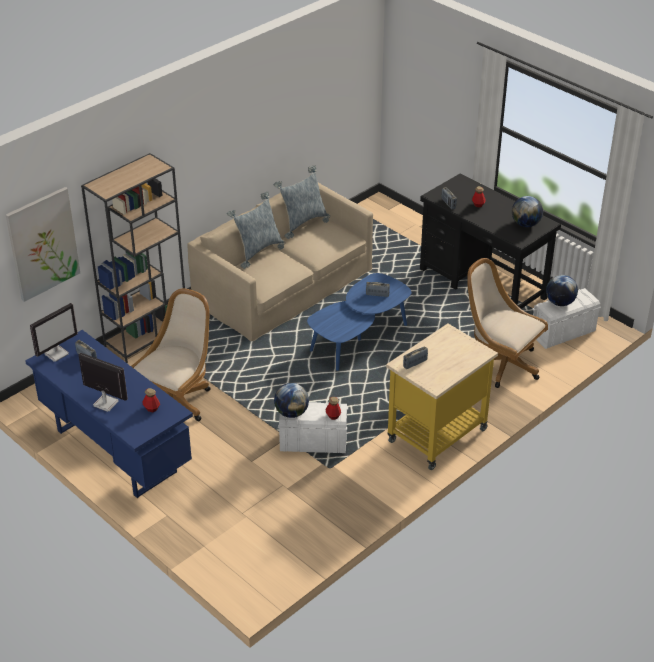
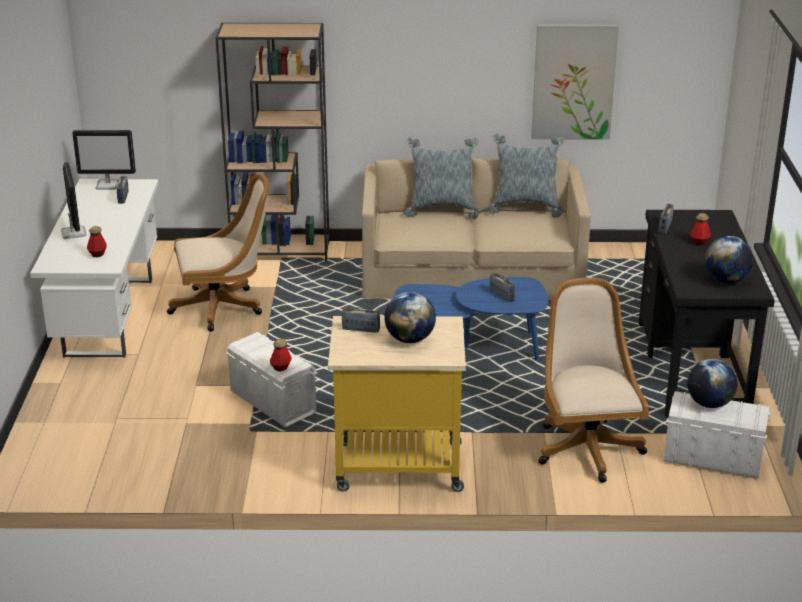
camera: 45 degrees right, 10 degrees down
(43, 244) = (166, 74): picture -> picture (573, 82)
(115, 451) = (108, 316): blue desk -> white desk
(291, 413) = (249, 344): globe -> globe (409, 339)

